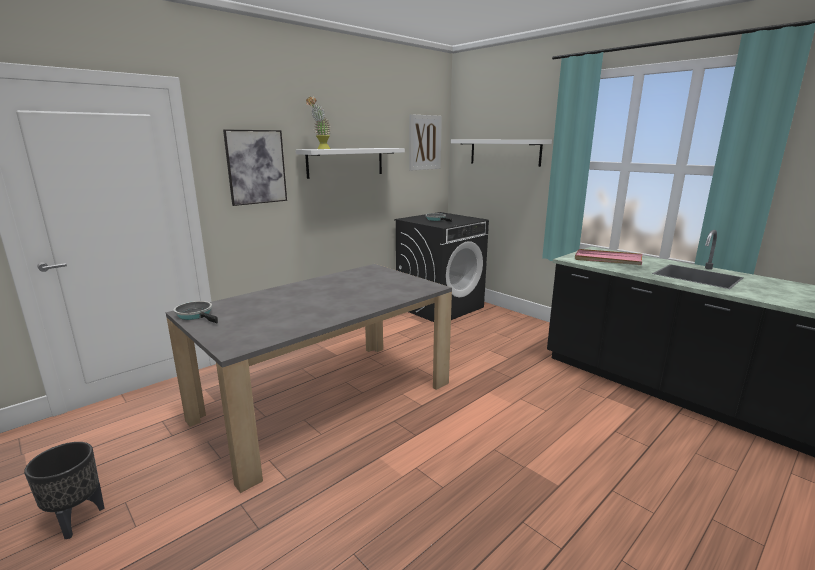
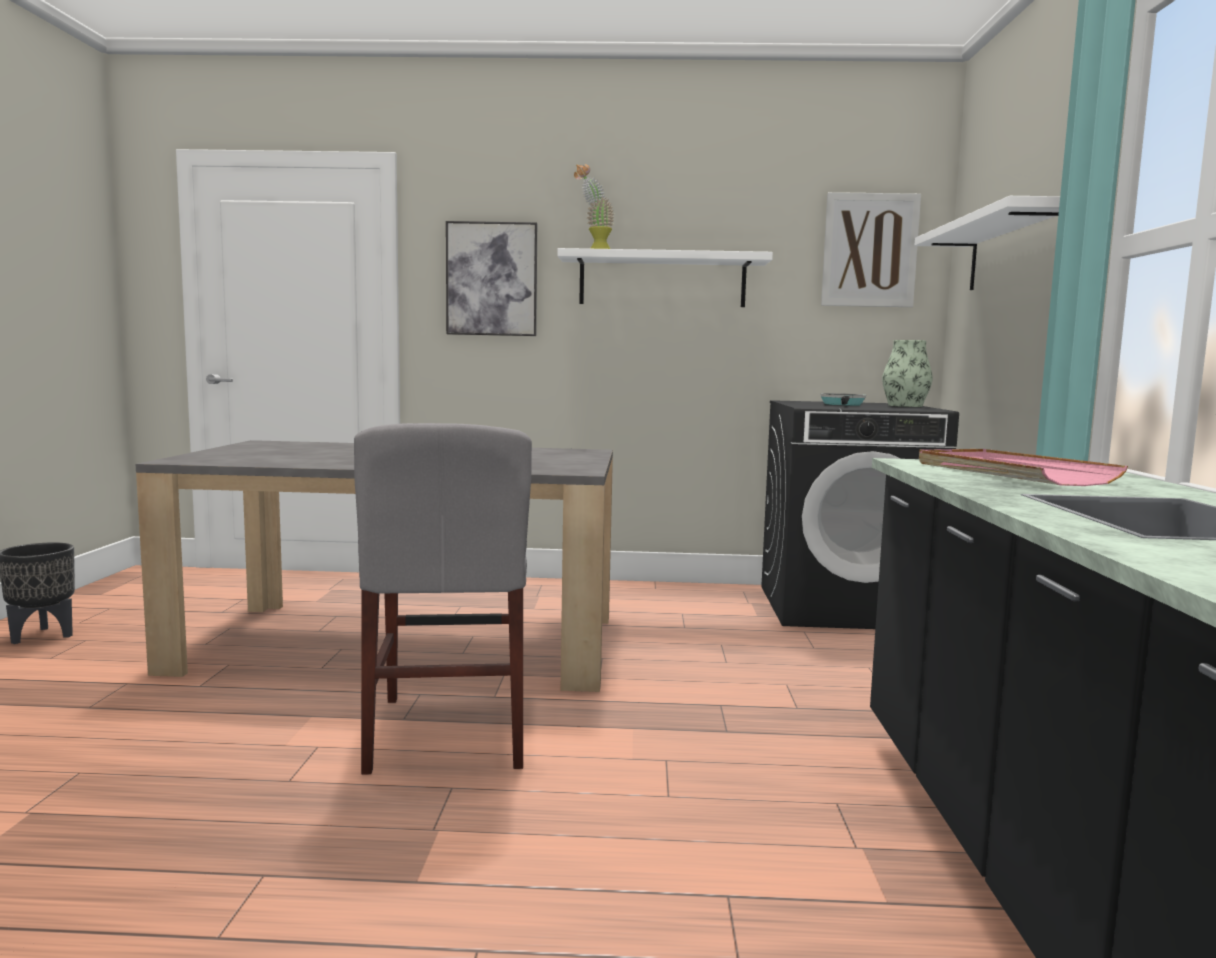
camera: 45 degrees right, 10 degrees down
(196, 315) = (258, 444): frying pan -> none
(442, 429) = (449, 731): none -> grey chair
(453, 216) = (905, 405): none -> vase

